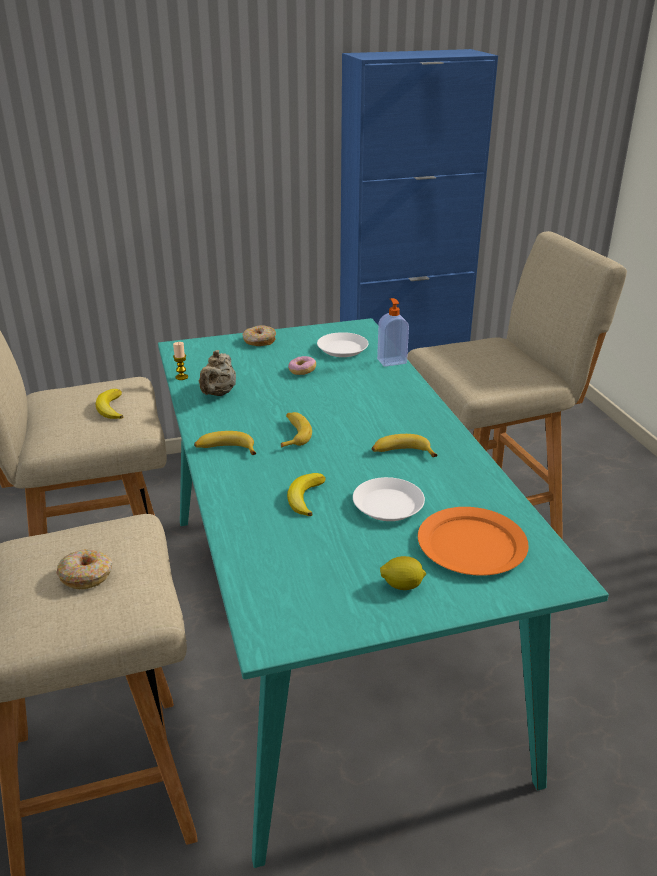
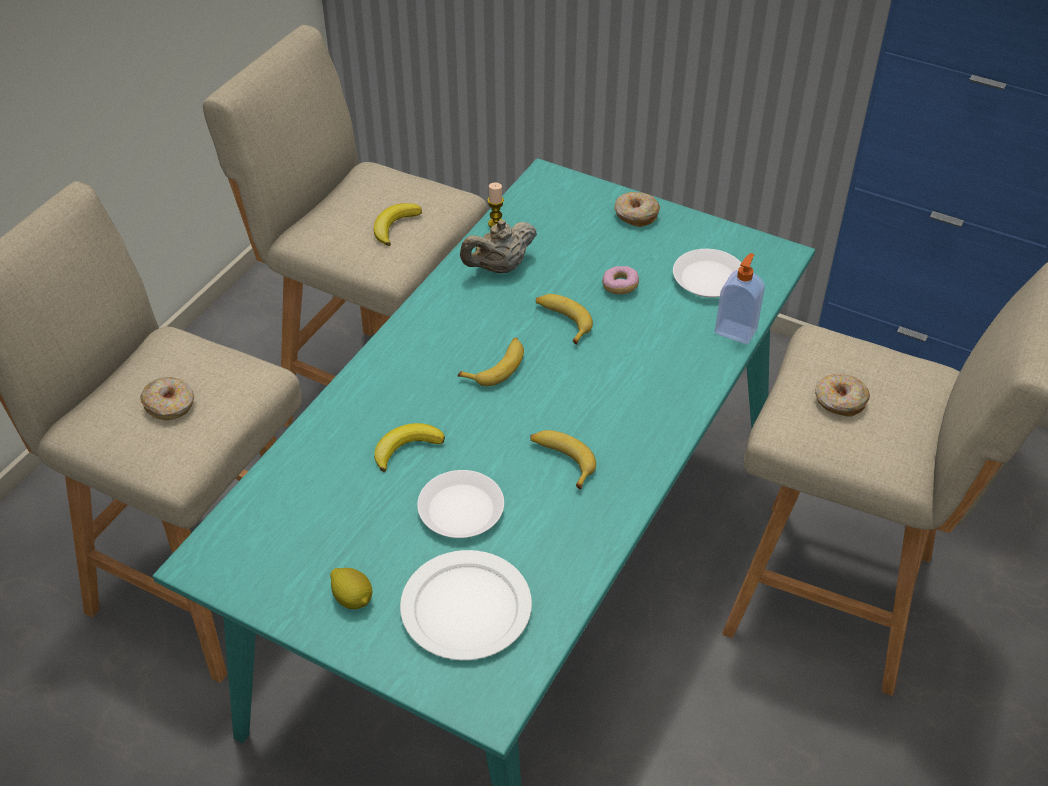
camera: 45 degrees right, 15 degrees up
(225, 450) = (415, 345): banana -> banana (562, 321)
(471, 544) = (467, 607): orange plate -> white plate
(480, 366) = (839, 401): none -> donut

